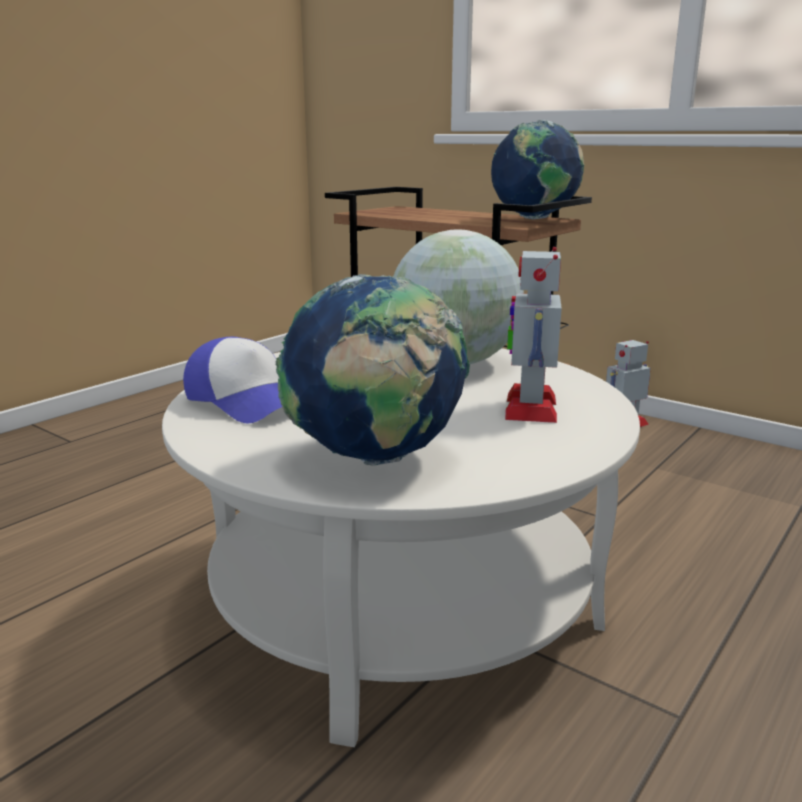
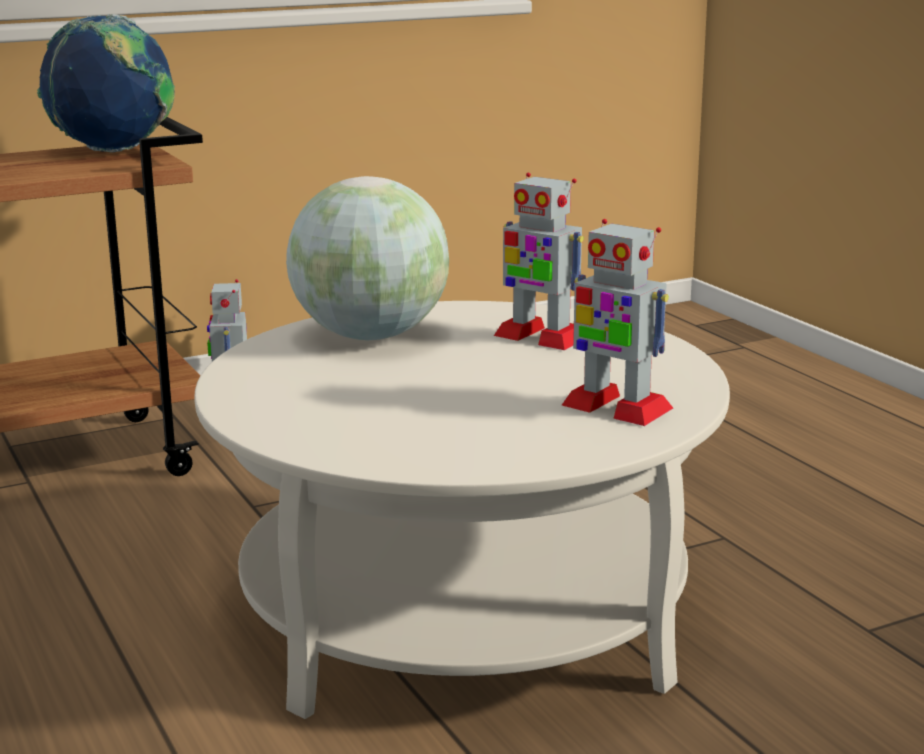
camera: 65 degrees left, 0 degrees up
(245, 401) = (386, 437): cap -> none
(375, 460) = (615, 407): globe -> toy robot

